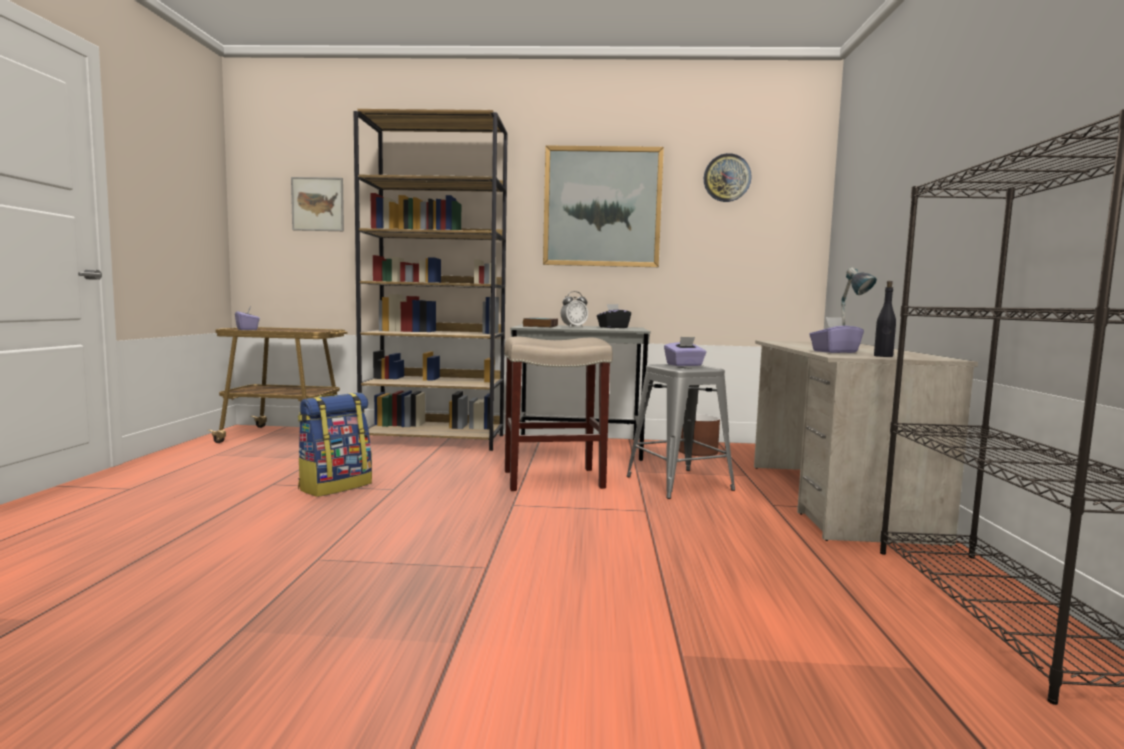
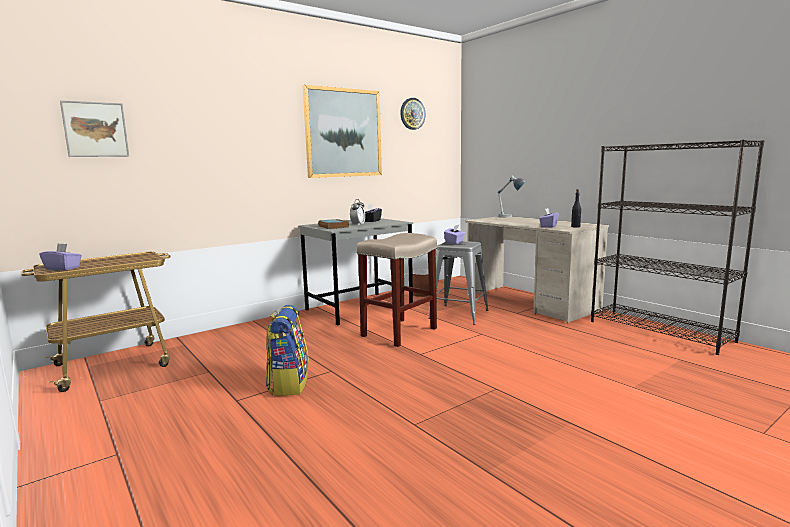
camera: 40 degrees left, 5 degrees up
(435, 440) = (256, 330): brown bookcase -> none

